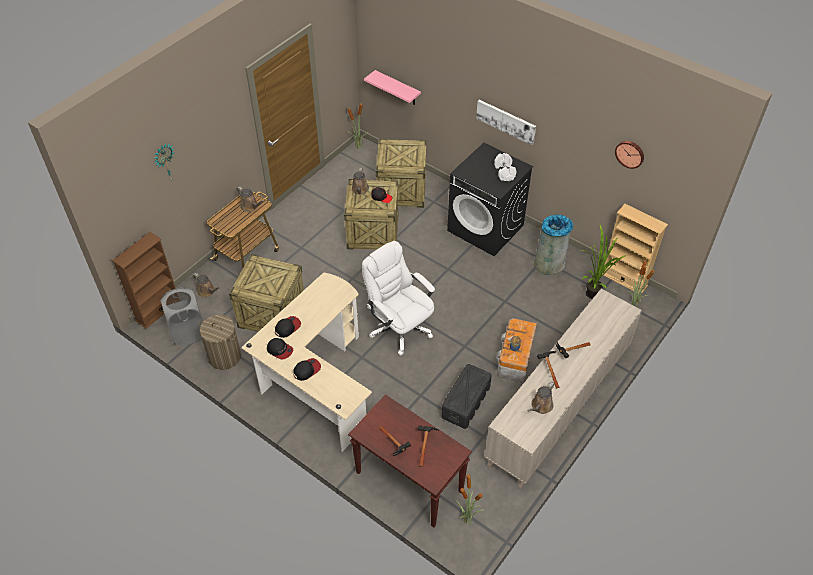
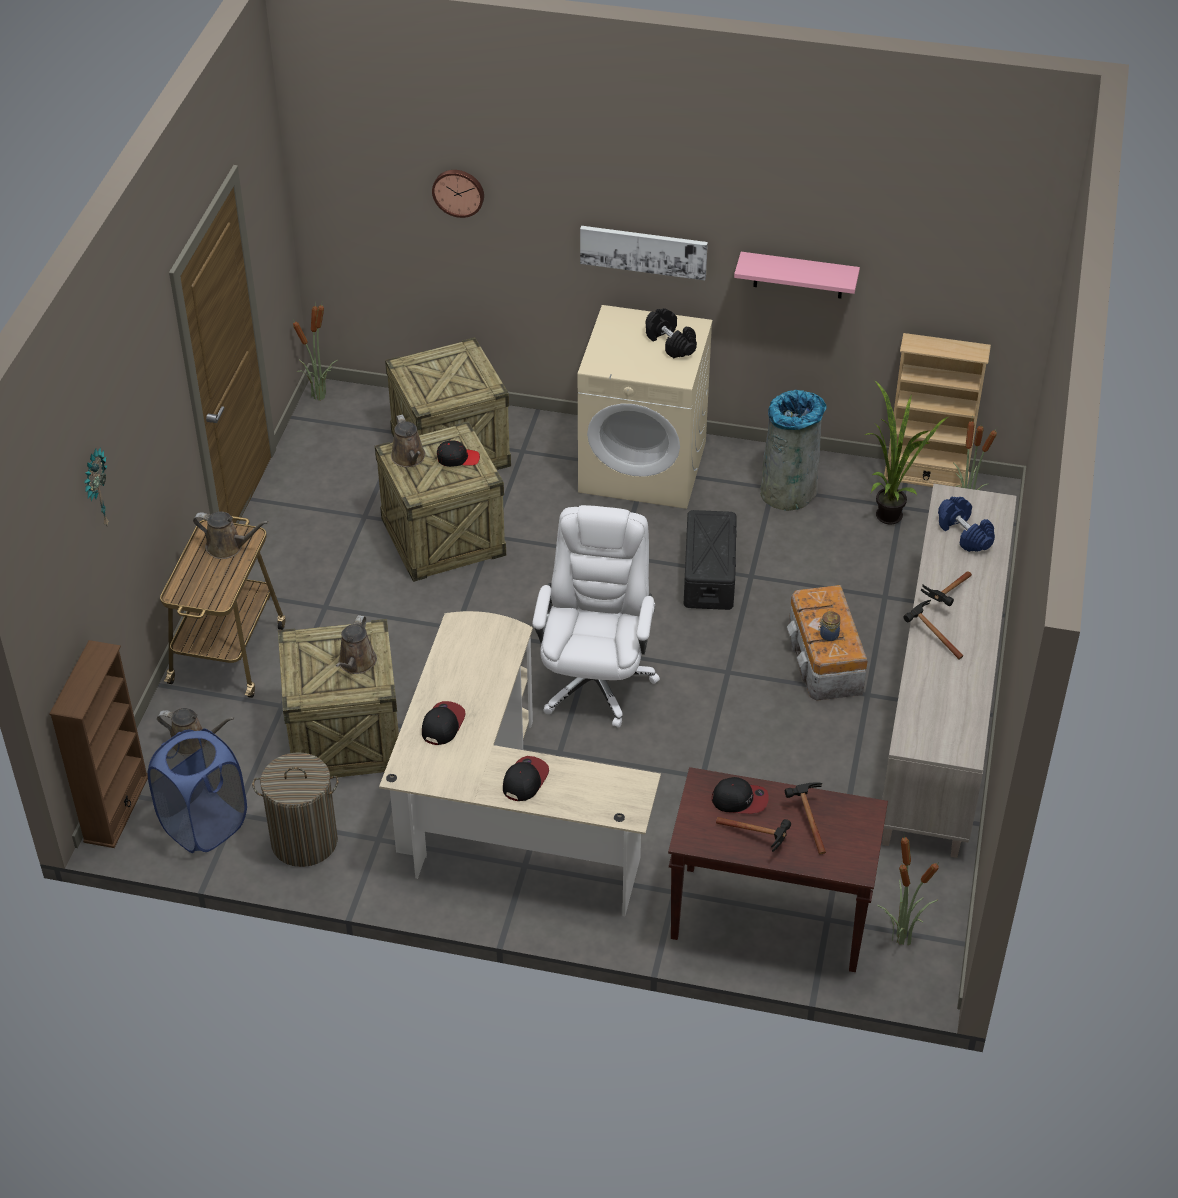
camera: 25 degrees left, 5 degrees down
(188, 332) = (204, 825): grey laundry basket -> blue laundry basket
(280, 350) = (454, 765): cap -> cap (740, 800)
(397, 88) = (394, 254): pink shelf -> pink shelf (798, 275)
(399, 327) = (596, 680): white office chair -> white office chair turned 75 degrees clockwise
(466, 402) = (785, 759): black storage box -> black storage box (709, 574)
(486, 228) = (643, 466): black washing machine -> beige washing machine
(504, 172) = (671, 343): white dumbbell -> black dumbbell
(540, 406) = (952, 695): brown watering can -> brown watering can (356, 663)
(600, 321) = (963, 534): none -> blue dumbbell
(630, 153) = (900, 239): wall clock -> wall clock (458, 192)

